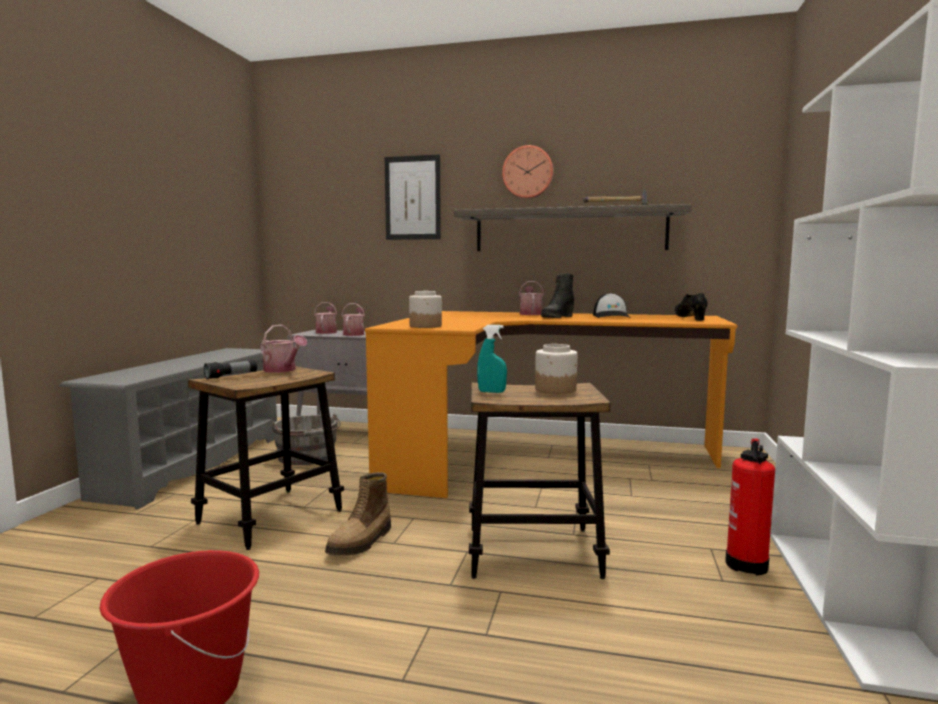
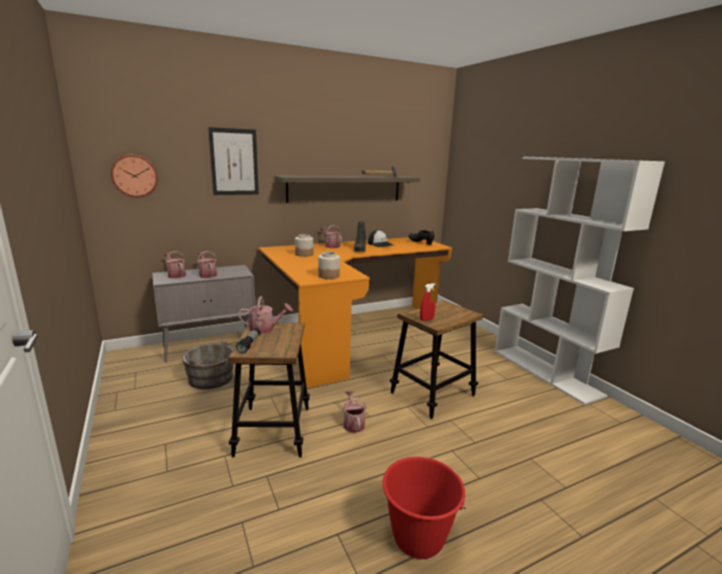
camera: 40 degrees left, 10 degrees up
(192, 464) = (128, 416): grey shoe rack -> none
(362, 542) = (353, 423): boot -> watering can
(491, 392) = (426, 319): turquoise spray bottle -> red spray bottle
(528, 172) = (319, 148): wall clock -> wall clock (134, 176)
(556, 389) = (444, 310): jar -> jar (304, 254)
(747, 563) = (504, 368): fire extinguisher -> none

